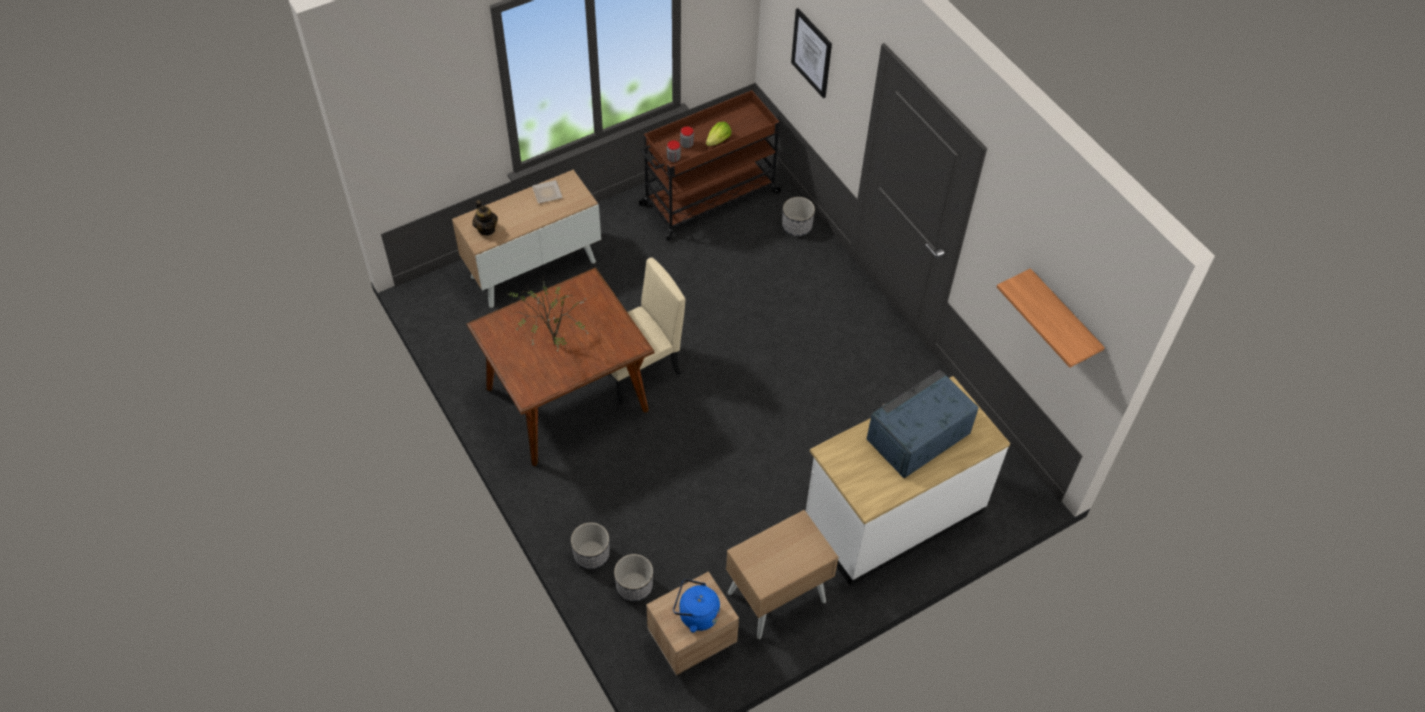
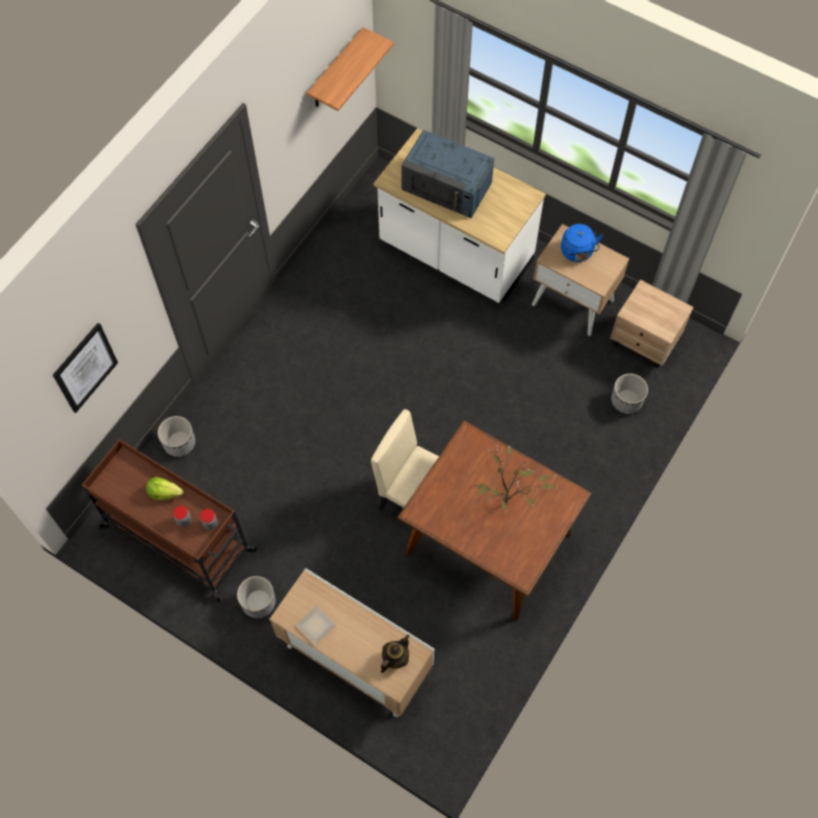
camera: 115 degrees left, 10 degrees up
(591, 554) = (620, 445): planter -> planter (258, 602)
(696, 615) = (657, 307): blue kettle -> blue kettle (577, 252)

